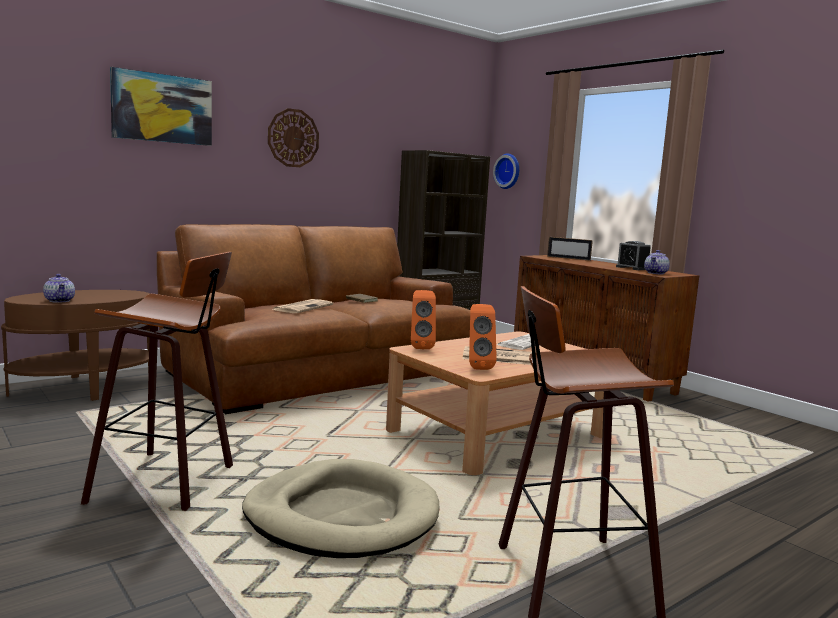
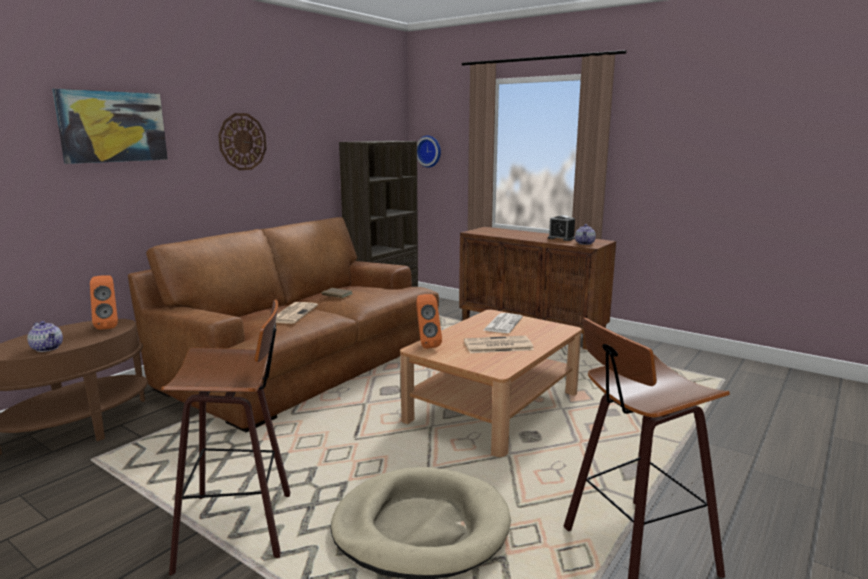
camera: 15 degrees left, 5 degrees up
(477, 367) = (490, 361): orange speaker -> orange speaker (108, 326)
(568, 258) = (500, 231): picture frame -> none

